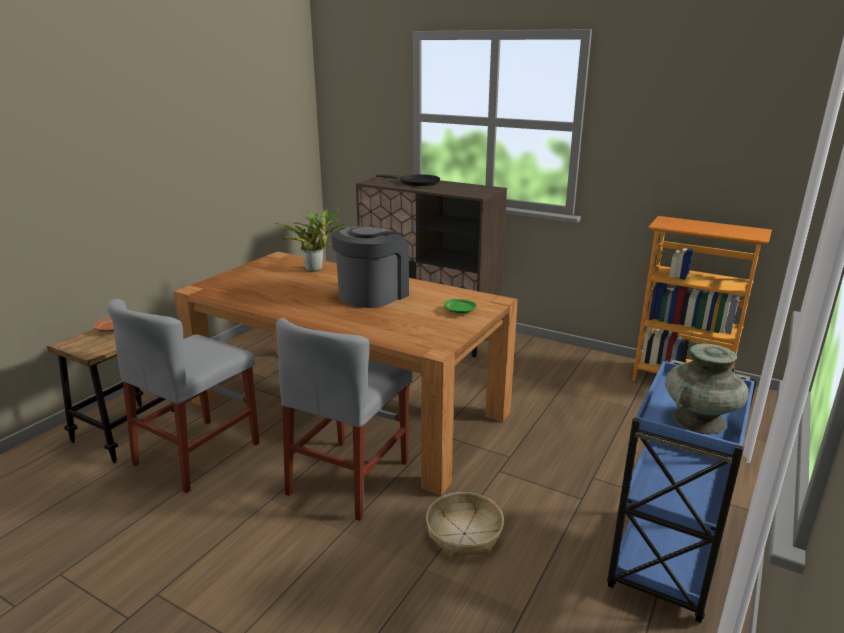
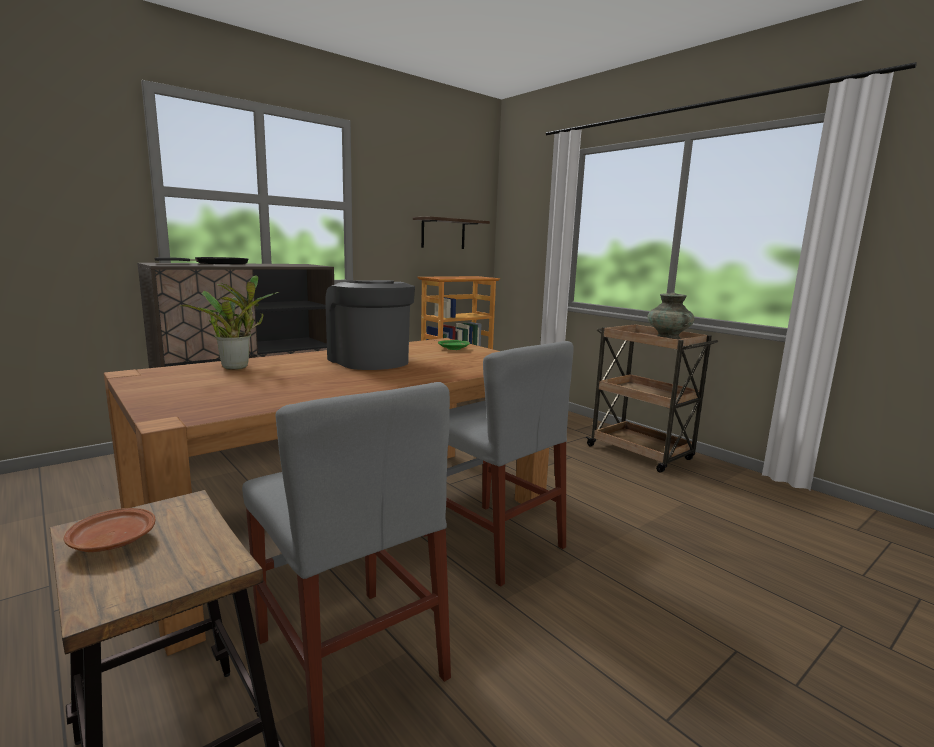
camera: 70 degrees left, 10 degrees down
(464, 534) = (598, 504): basket -> none
(665, 563) = (641, 453): blue cart -> brown cart
(717, 163) = (443, 233): none -> shelf

